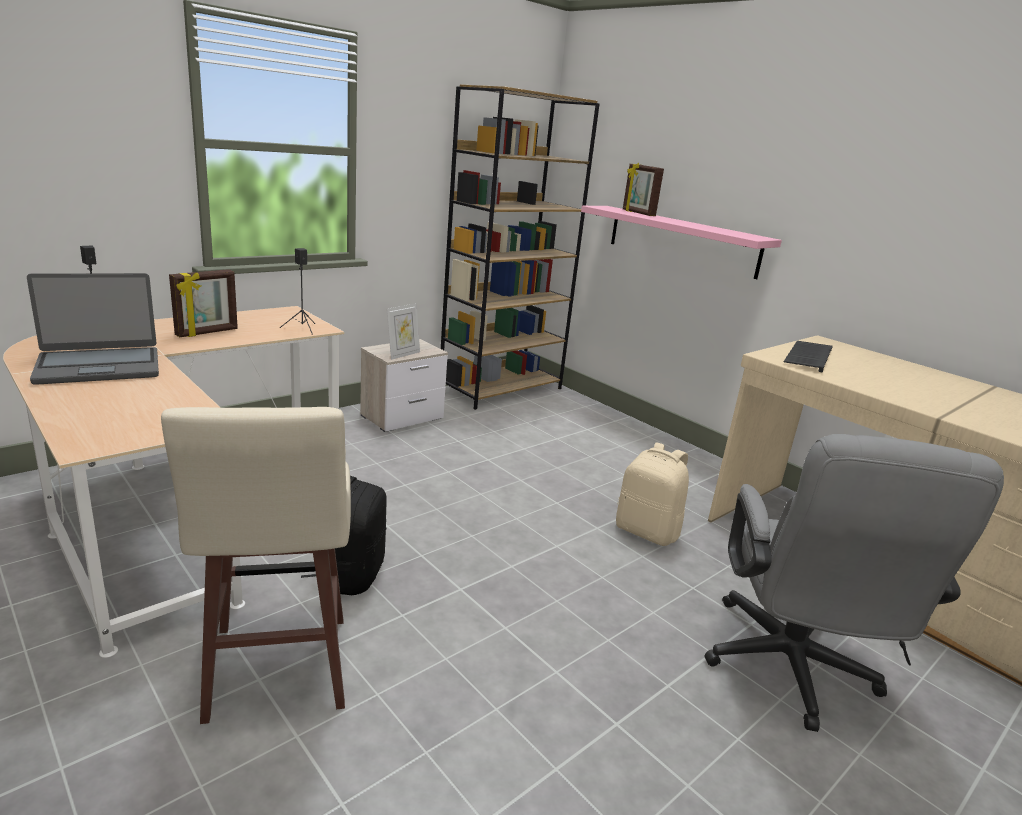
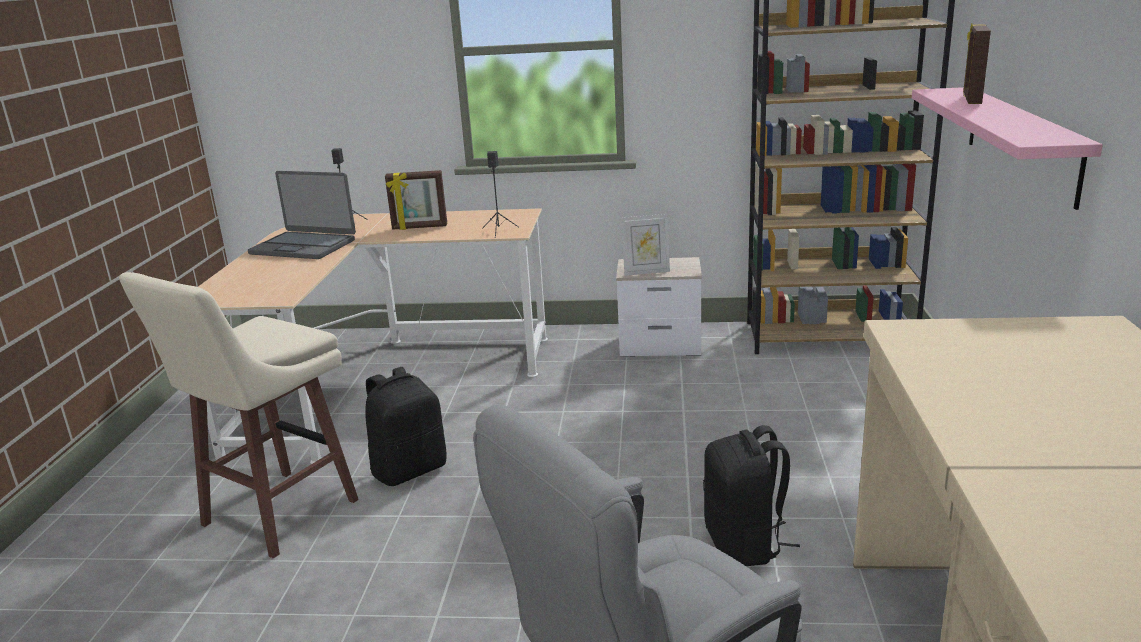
camera: 50 degrees right, 0 degrees up
(647, 531) = (745, 544): beige backpack -> black backpack
(807, 356) = (977, 341): keyboard -> none

